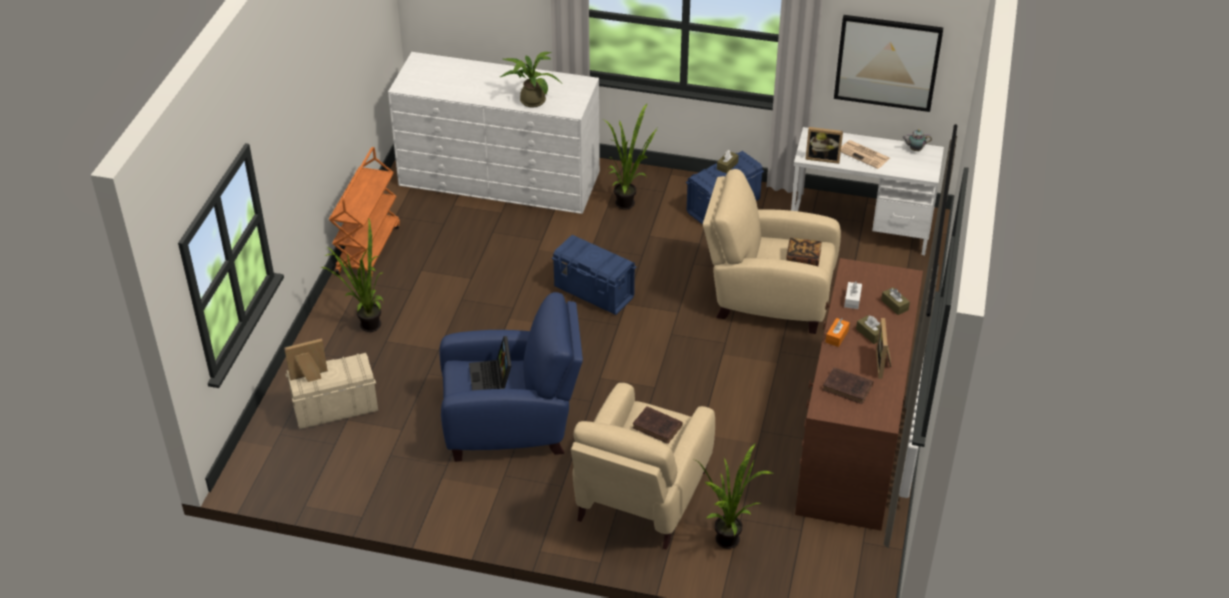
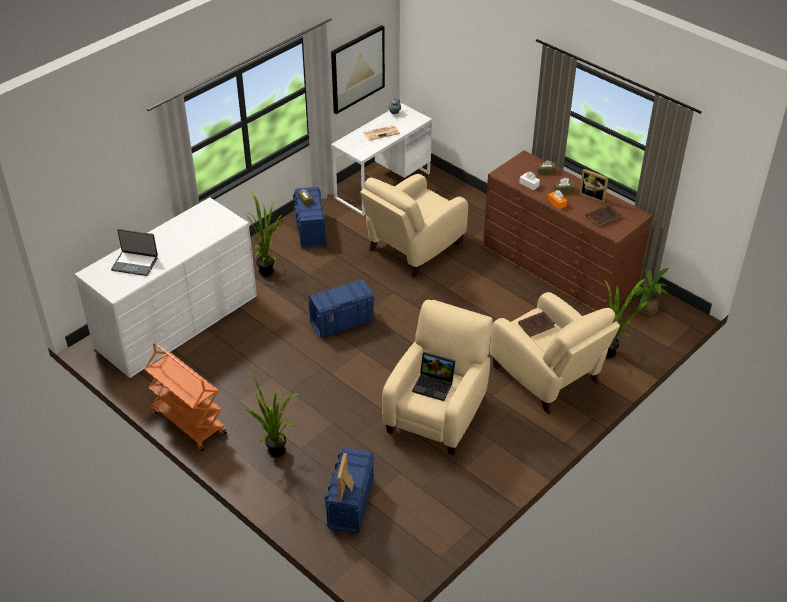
camera: 60 degrees left, 0 degrees up
(335, 408) = (350, 503): beige storage box -> blue storage box
(454, 78) = (135, 263): none -> laptop
(512, 424) = (438, 412): blue armchair -> beige armchair
(530, 99) = (201, 236): potted plant -> potted plant (645, 309)
(803, 259) = (432, 204): book -> none
(822, 158) = (369, 149): picture frame -> none

